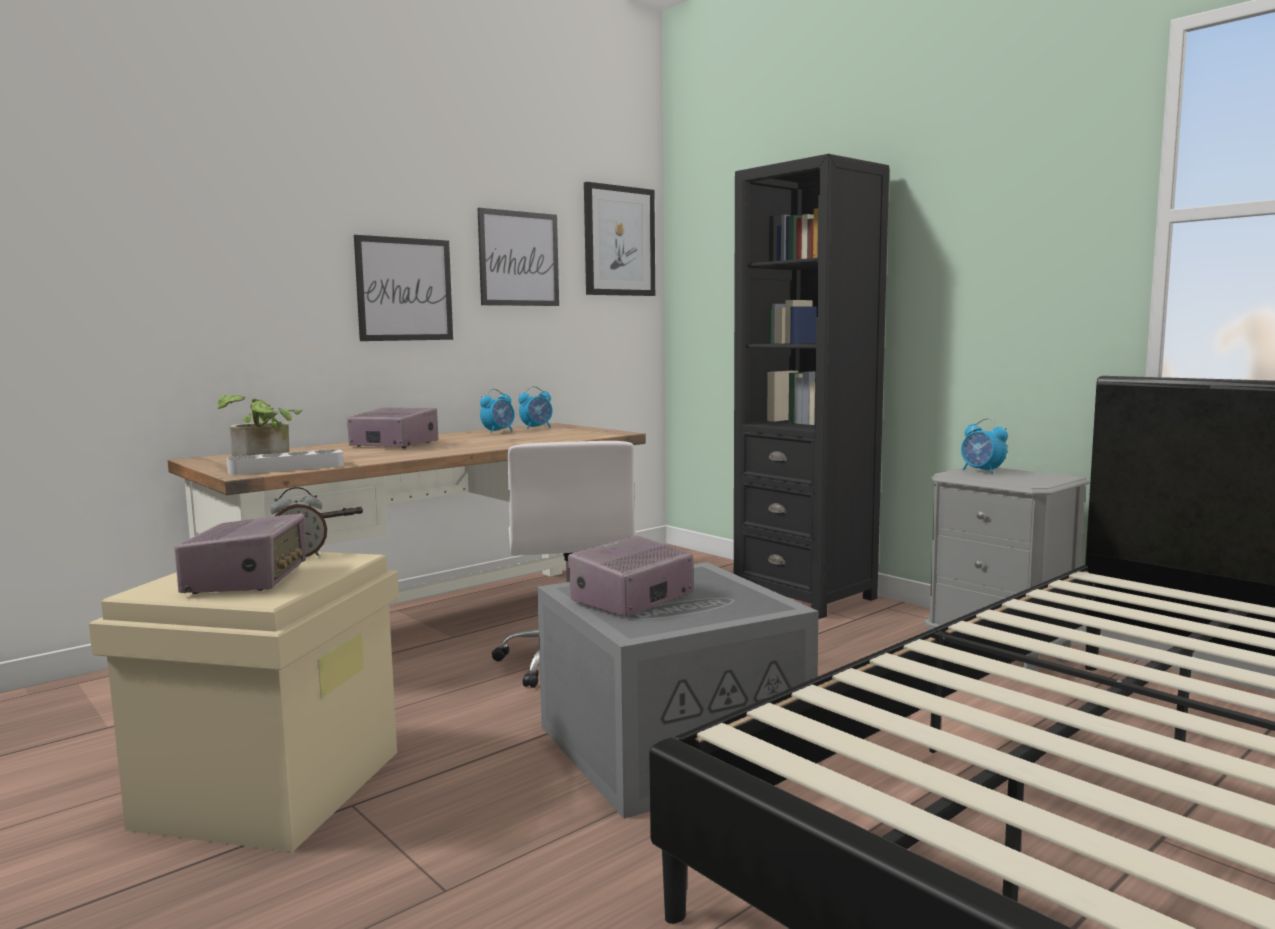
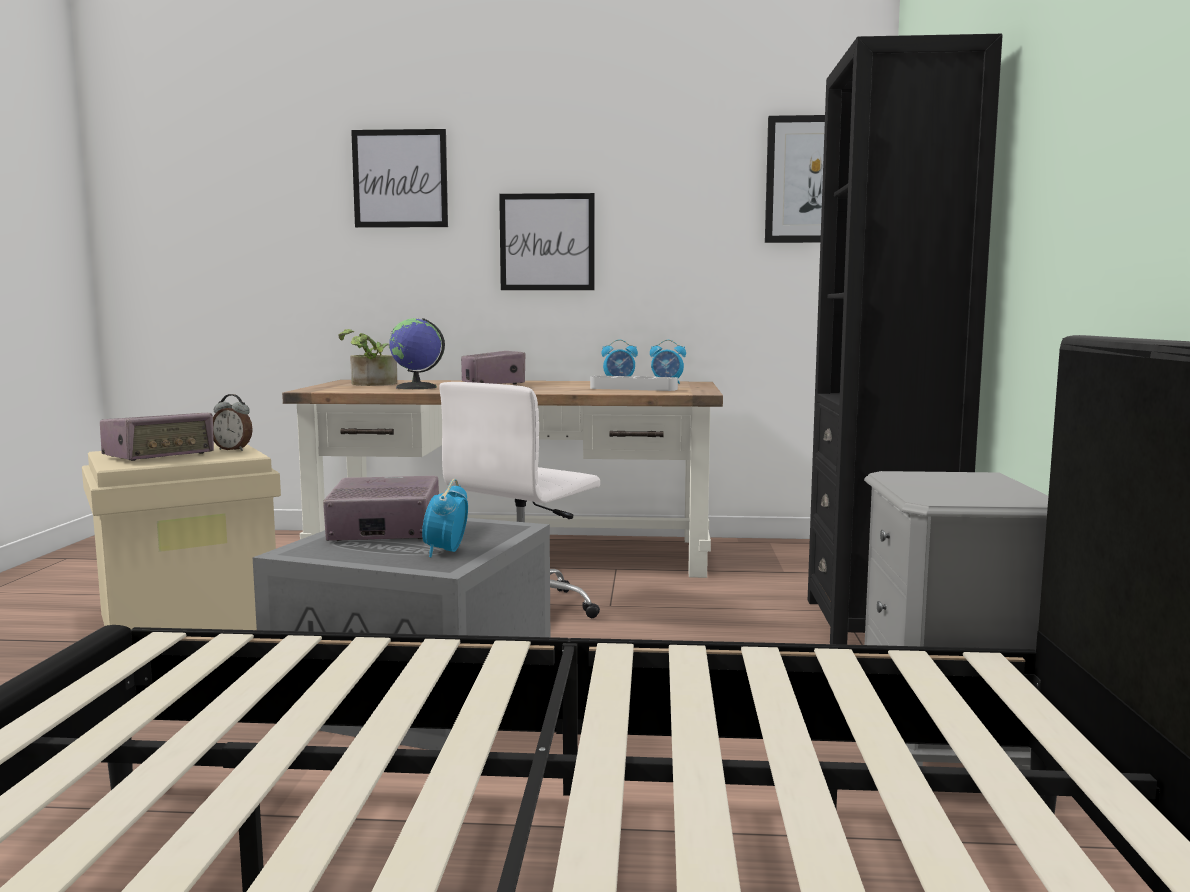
camera: 45 degrees right, 0 degrees up
(287, 468) = (347, 389): grey tray -> grey tray (633, 388)
(344, 457) = (416, 387): none -> globe
(519, 259) = (677, 207): picture -> picture (400, 179)
(982, 471) = (955, 478): alarm clock -> alarm clock (446, 552)

